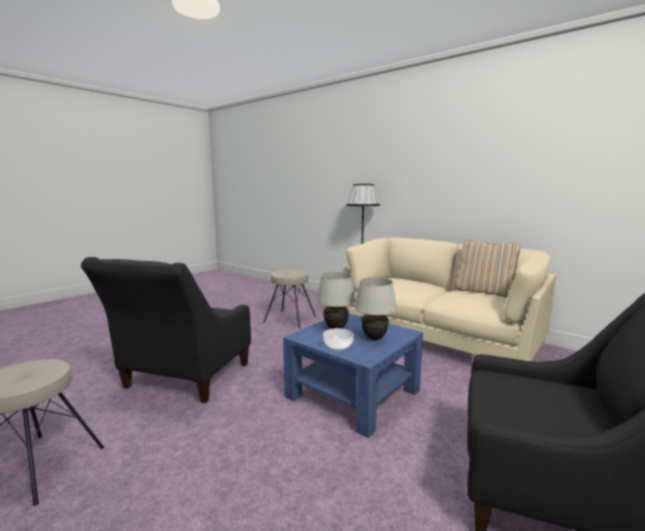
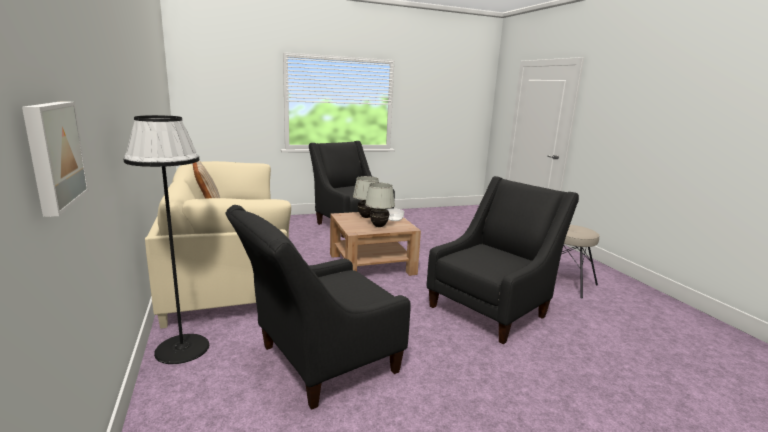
camera: 150 degrees left, 5 degrees up
(290, 319) = (319, 362): beige stool -> black armchair
(314, 189) = (52, 155): none -> picture
(353, 393) = (371, 264): blue coffee table -> brown coffee table

